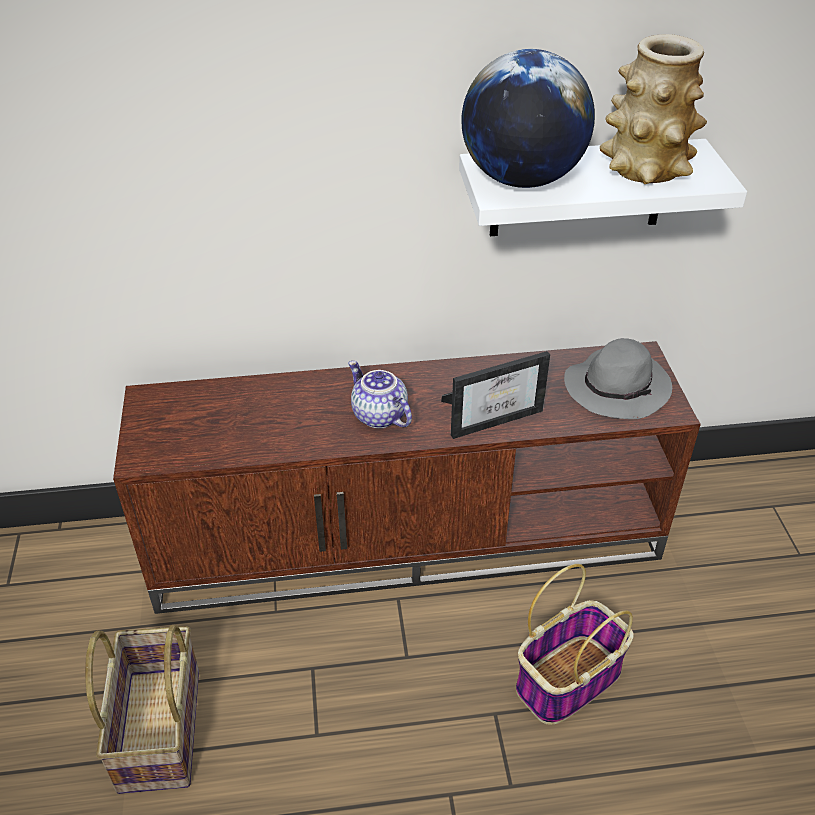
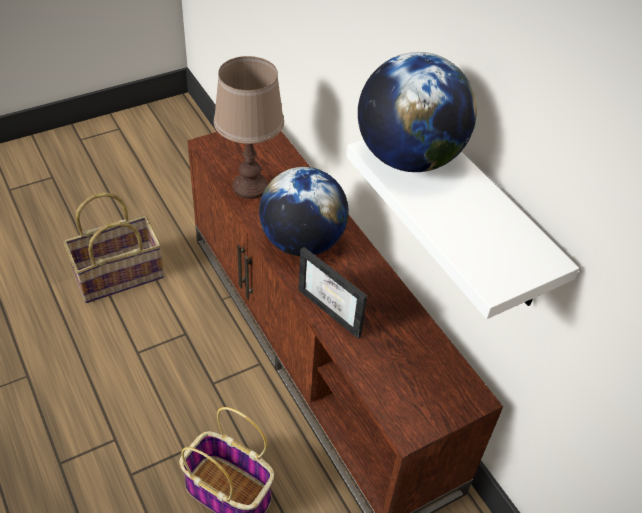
camera: 65 degrees right, 5 degrees up
(253, 437) = (250, 187): none -> brown table lamp
(378, 416) = (302, 242): teapot -> globe
(617, 387) = (417, 386): grey hat -> none
(645, 168) = (482, 230): vase -> none

